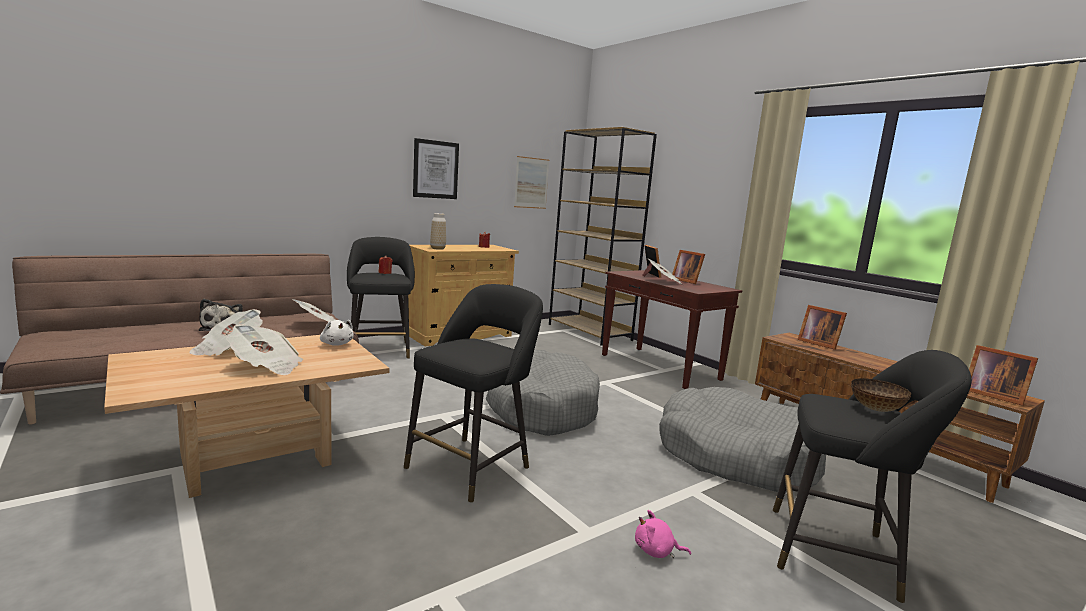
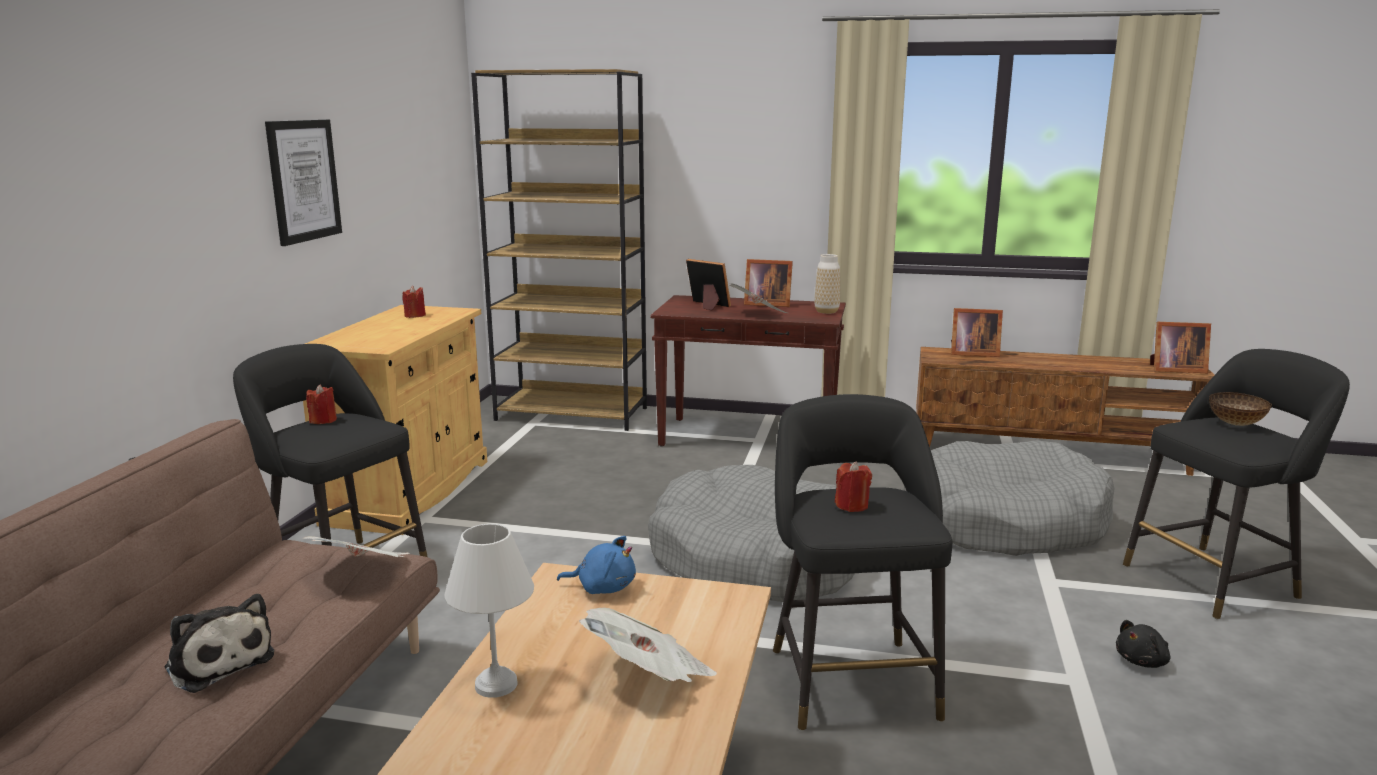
camera: 40 degrees left, 5 degrees up
(227, 349) = (497, 685): newspaper -> white table lamp
(336, 344) = (603, 587): white plush toy -> blue plush toy
(437, 248) = (376, 342): vase -> vase (826, 311)
(468, 345) = (852, 505): none -> red candle
(531, 183) = (423, 173): picture -> none
(656, 551) = (1143, 661): pink plush toy -> black plush toy

